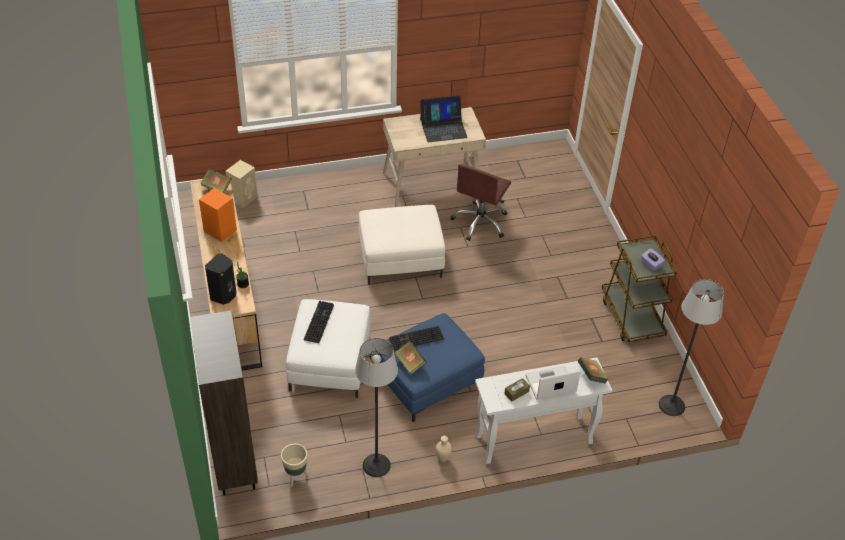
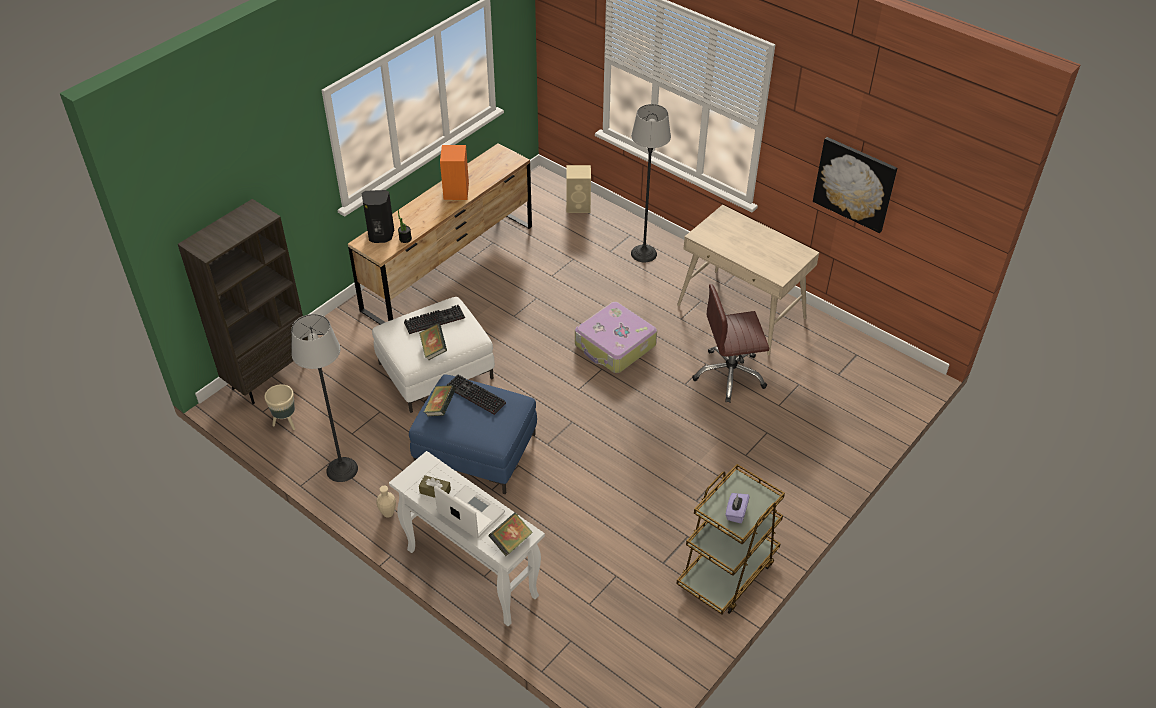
camera: 55 degrees right, 0 degrees up
(216, 188) = (506, 160): book -> book (433, 349)
(401, 258) = (615, 346): white ottoman -> suitcase
(443, 128) = (760, 249): laptop -> none
(480, 45) = (854, 184): none -> picture
(671, 405) = (628, 675): floor lamp -> floor lamp (643, 253)

